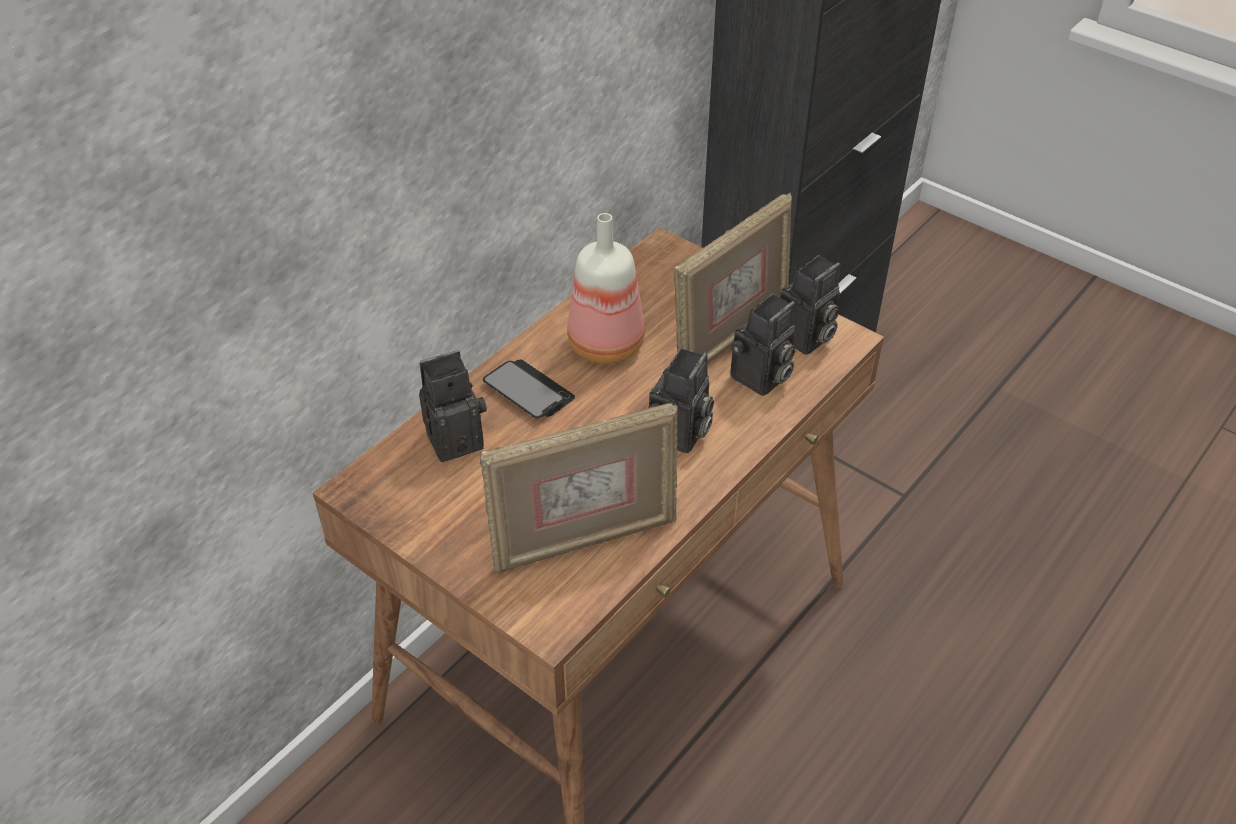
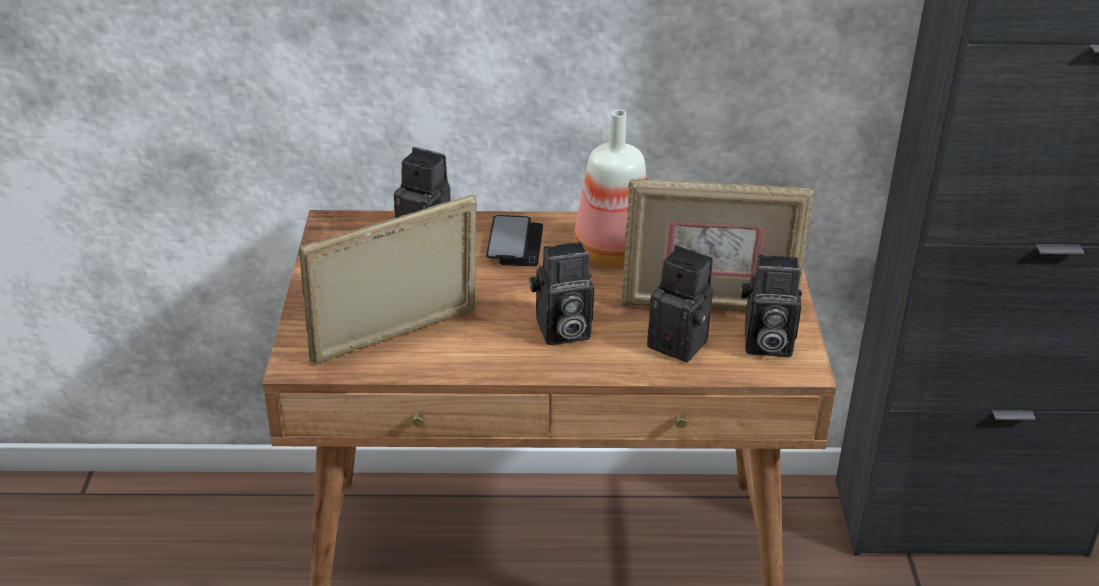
camera: 50 degrees right, 10 degrees down
(584, 539) = (397, 338): picture frame -> picture frame turned 120 degrees clockwise
(761, 379) = (682, 343): camera -> camera turned 150 degrees counterclockwise

